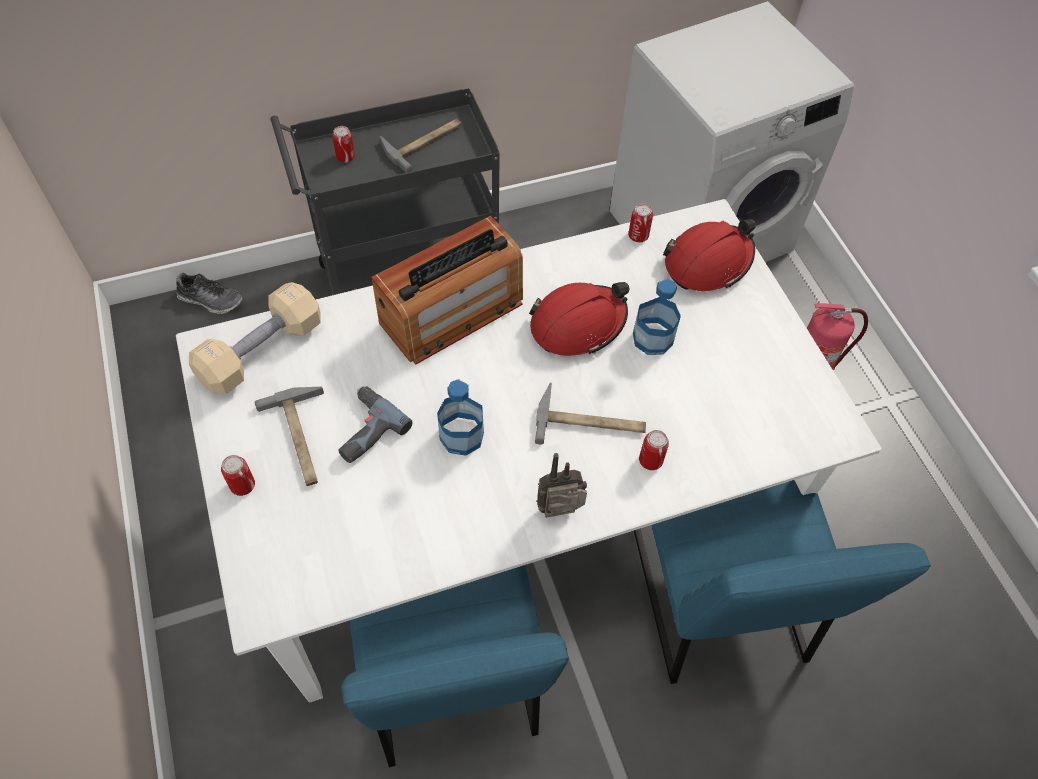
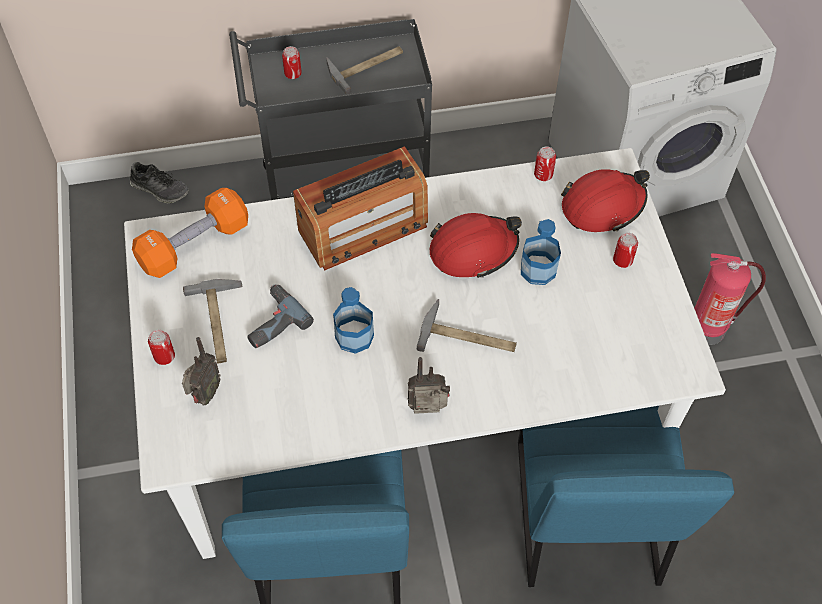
camera: 10 degrees right, 0 degrees up
(261, 351) = (194, 244): beige dumbbell -> orange dumbbell
(296, 525) = (204, 395): none -> radio
(650, 460) = (515, 376): can -> can (622, 260)

